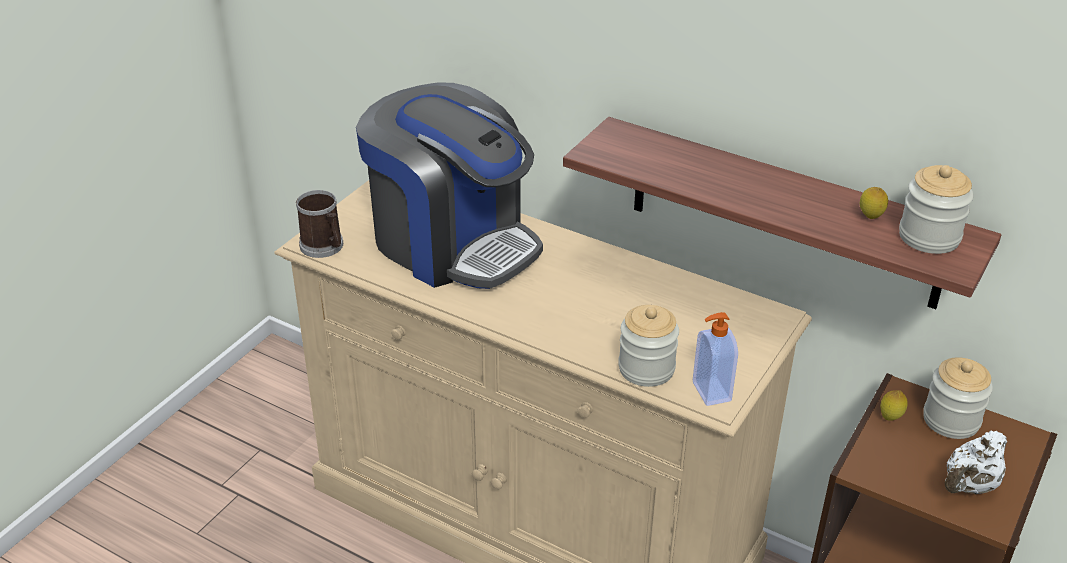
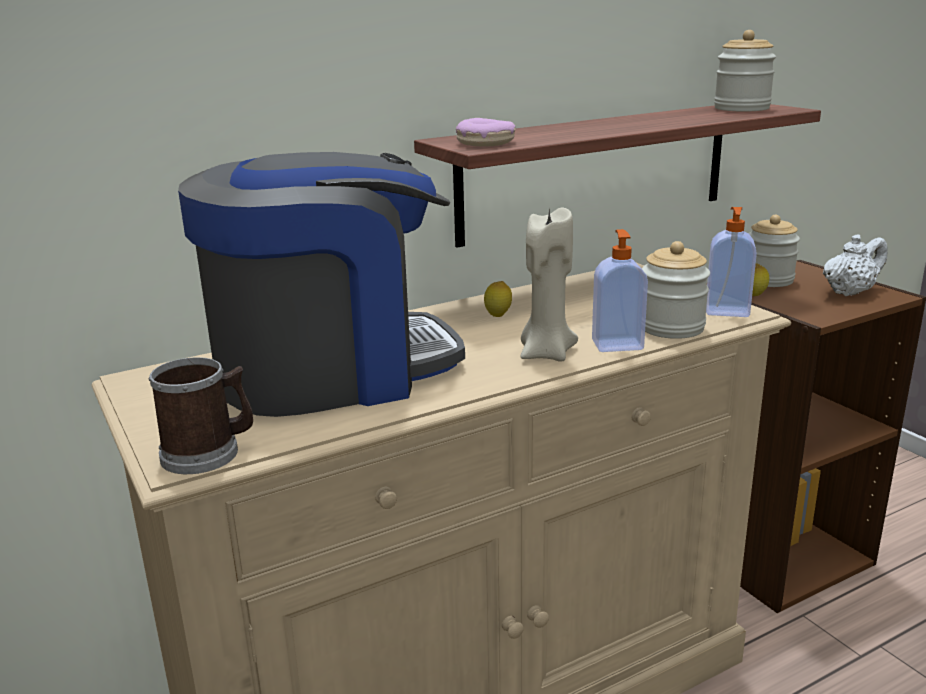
camera: 60 degrees left, 15 degrees down
(545, 321) = (546, 354): none -> beige candle
(588, 349) = (617, 344): none -> soap dispenser
(614, 150) = (486, 143): none -> donut
(870, 218) = (700, 113): lemon -> lemon (498, 317)
(969, 486) = (850, 292): white teapot -> white teapot turned 105 degrees counterclockwise

